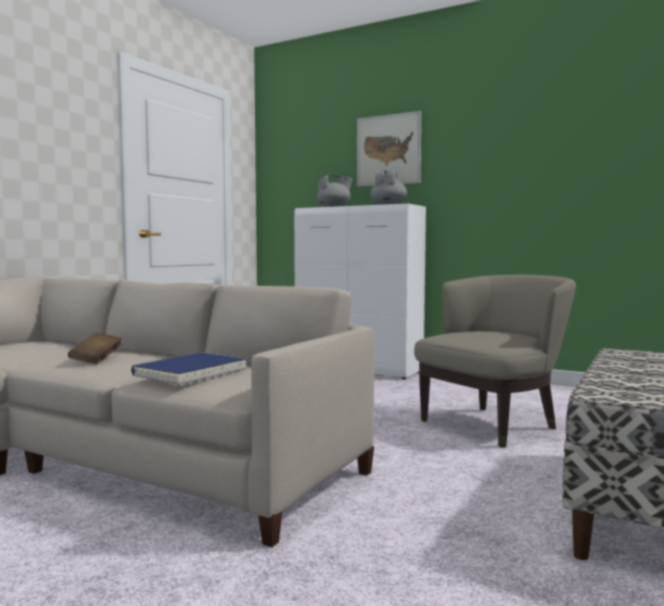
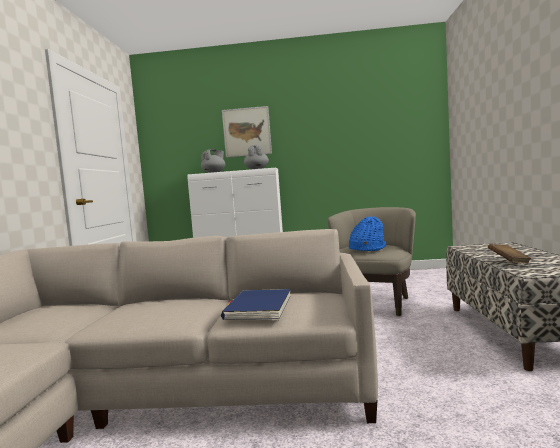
camera: 25 degrees left, 0 degrees up
(96, 360) = (149, 313): brown book -> brown book (509, 262)
(480, 336) = (367, 248): none -> blue hat

